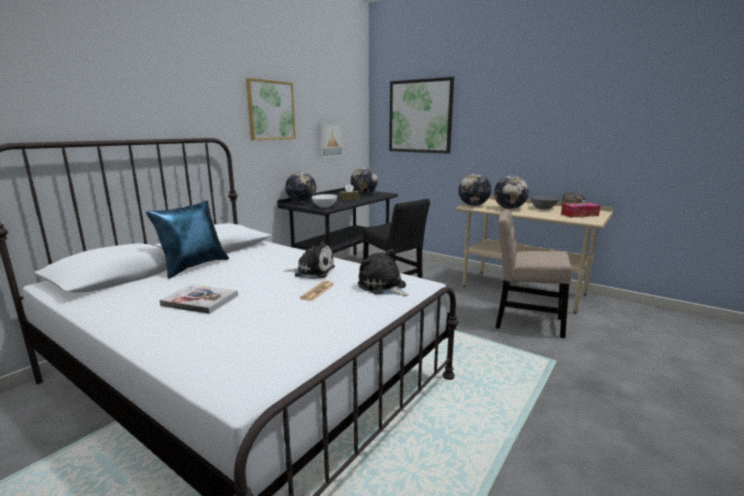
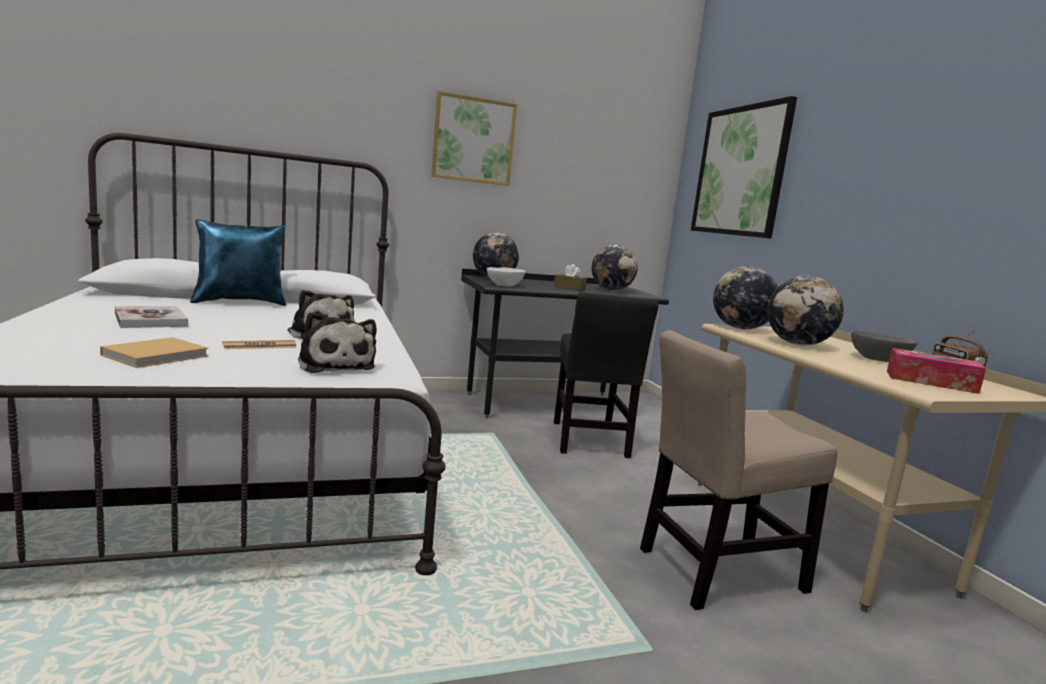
camera: 35 degrees right, 5 degrees down
(301, 319) = (158, 355): none -> beige book
(329, 140) = (581, 198): picture -> none
(383, 287) = (335, 365): plush toy -> plush toy turned 150 degrees clockwise
(524, 322) = (715, 572): beige chair -> beige chair turned 75 degrees counterclockwise

